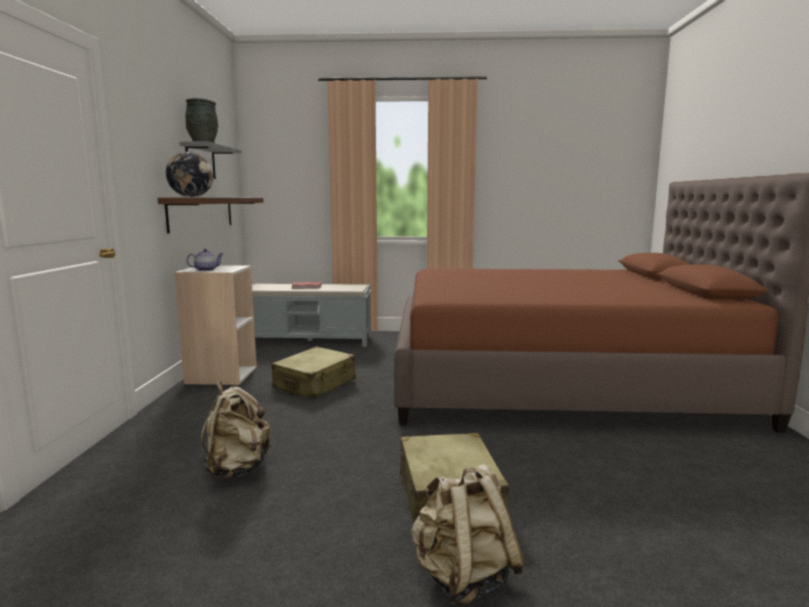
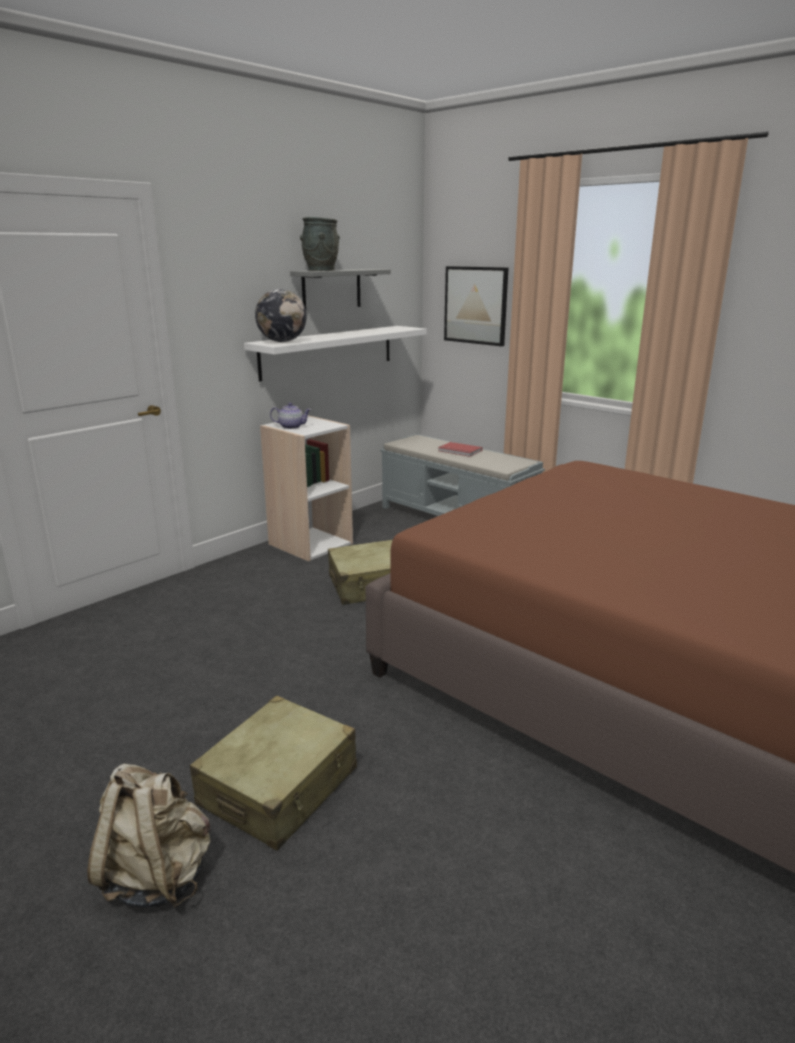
camera: 40 degrees right, 10 degrees up
(202, 213) = (328, 351): brown shelf -> white shelf
(237, 469) = (178, 660): beige backpack -> none
(293, 182) = (475, 305): none -> picture

